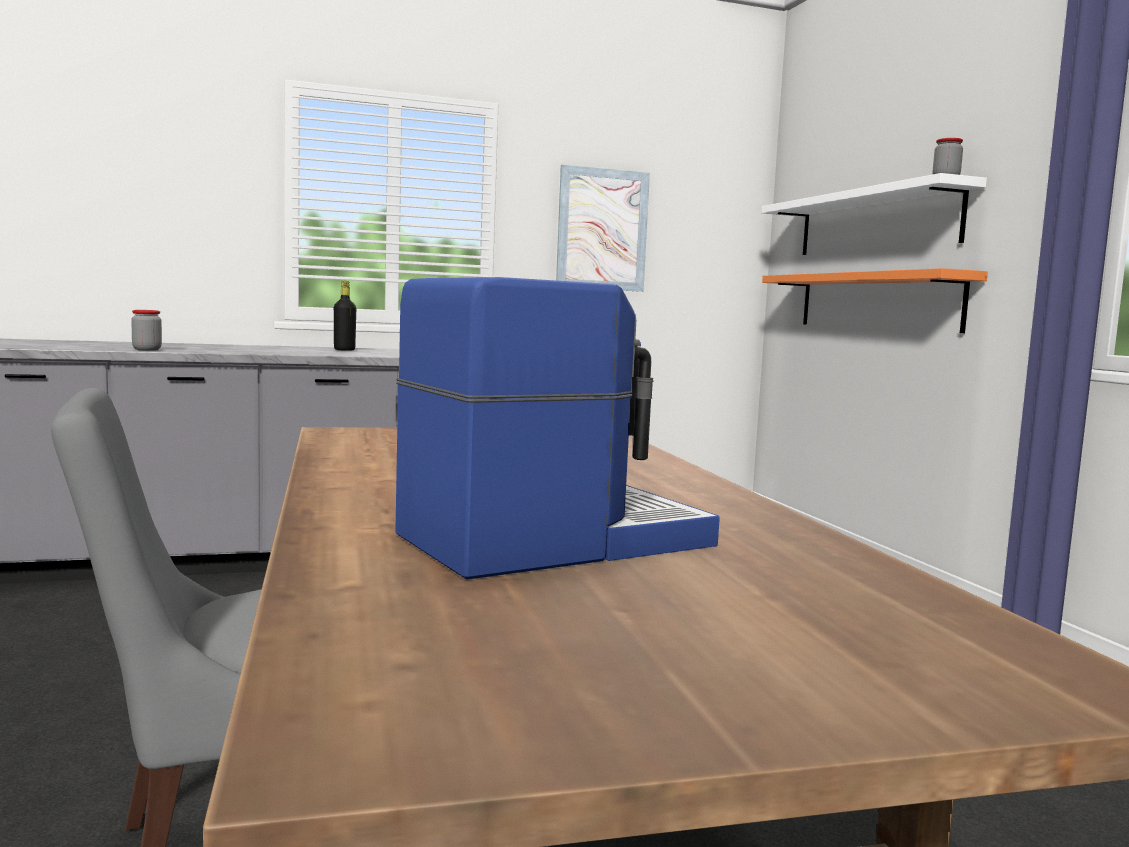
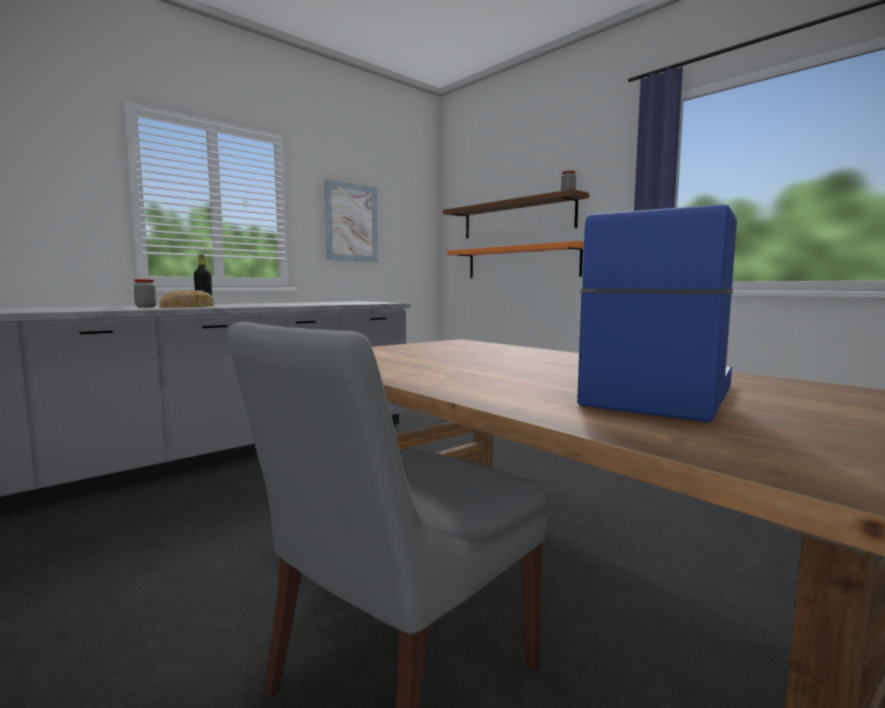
camera: 25 degrees left, 0 degrees up
(147, 349) = (55, 310): jar -> jar (146, 307)
(311, 351) = (188, 306): none -> bread
(875, 222) = (516, 218): white shelf -> brown shelf

